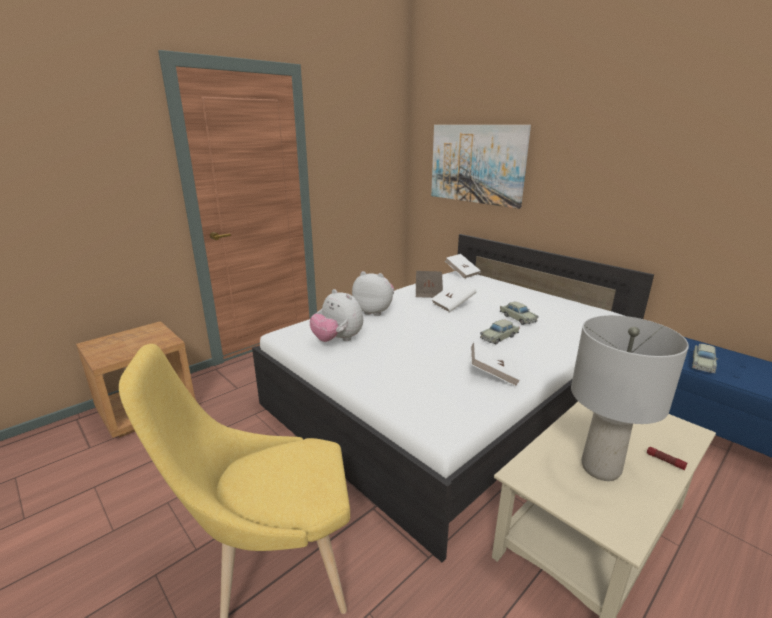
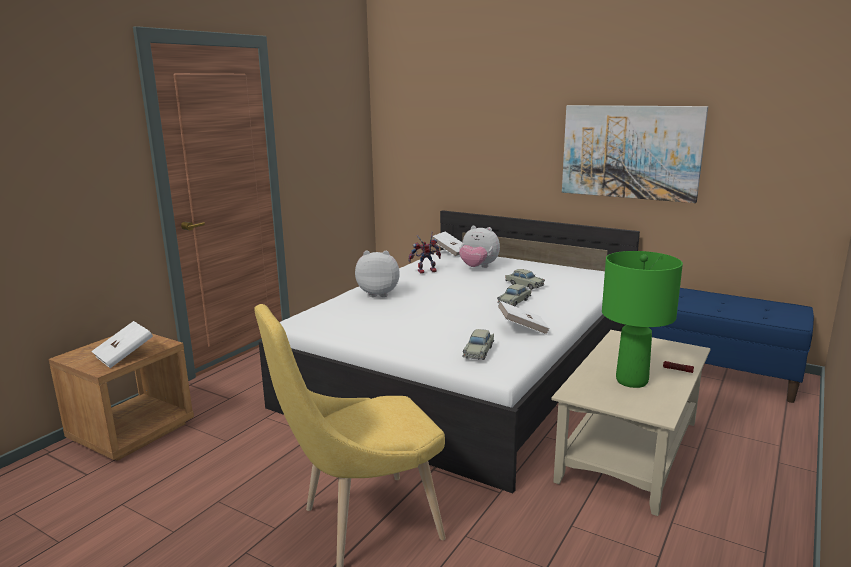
camera: 15 degrees left, 5 degrees down
(338, 340) = (357, 320): plush toy -> plush toy (478, 267)
(428, 292) = (425, 272): brown book -> toy robot
(453, 305) = (456, 280): white book -> white book (124, 356)
(476, 164) = (453, 135): picture -> picture (630, 152)
(601, 468) = (632, 381): grey table lamp -> green table lamp
(702, 364) = (691, 304): beige toy car -> beige toy car (479, 351)

